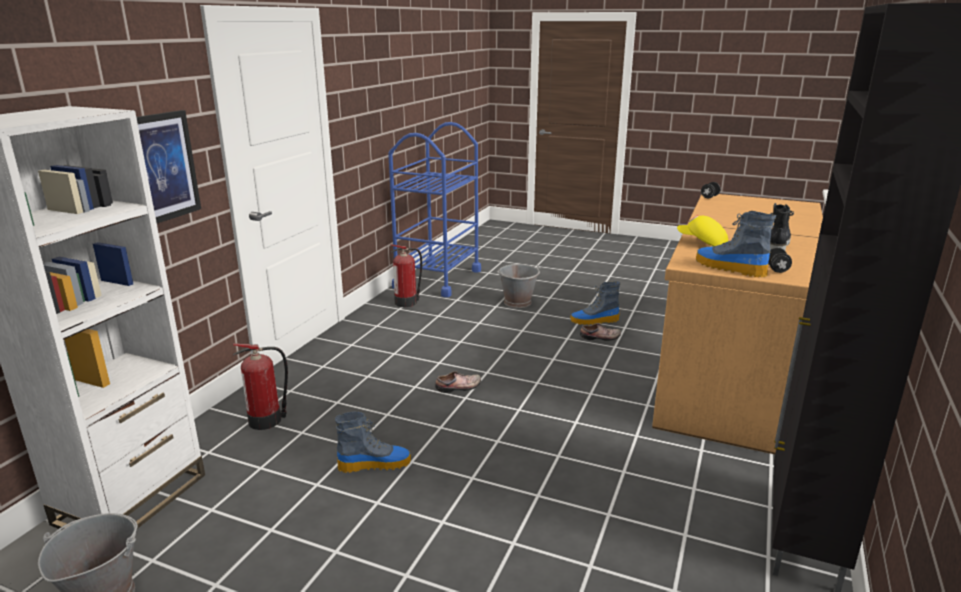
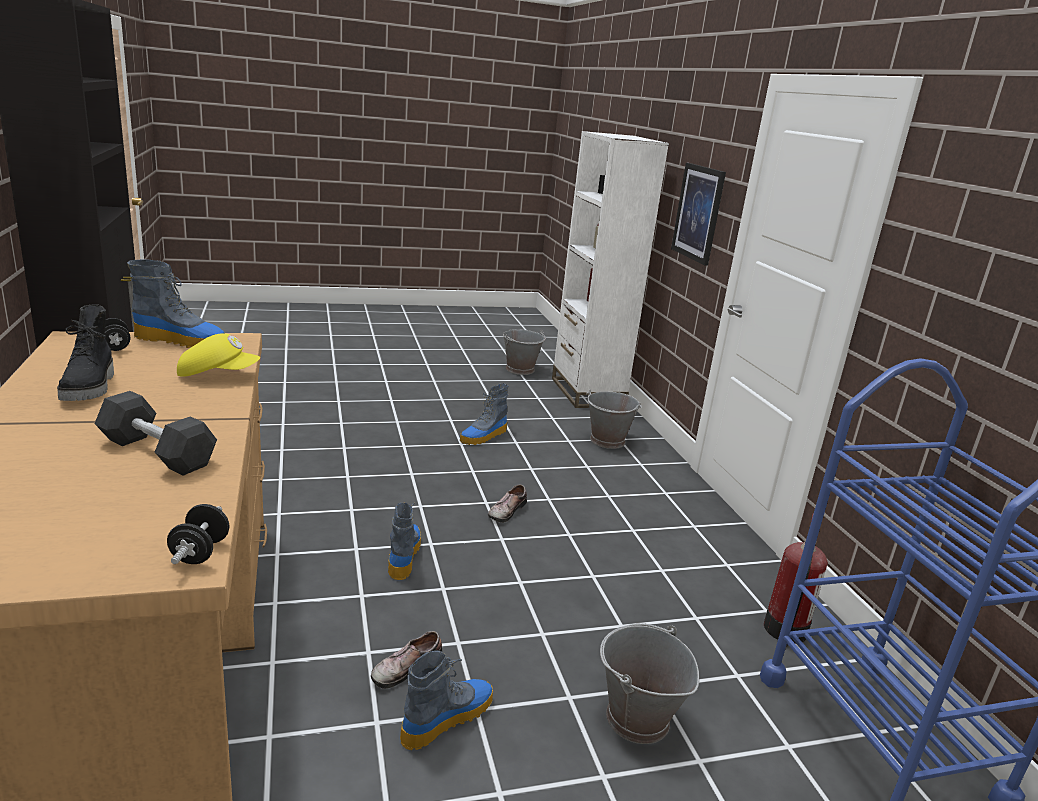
camera: 140 degrees right, 0 degrees up
(267, 420) = (608, 441): fire extinguisher -> grey bucket
(562, 380) = (403, 555): none -> boot
(729, 218) = (157, 452): none -> black dumbbell

